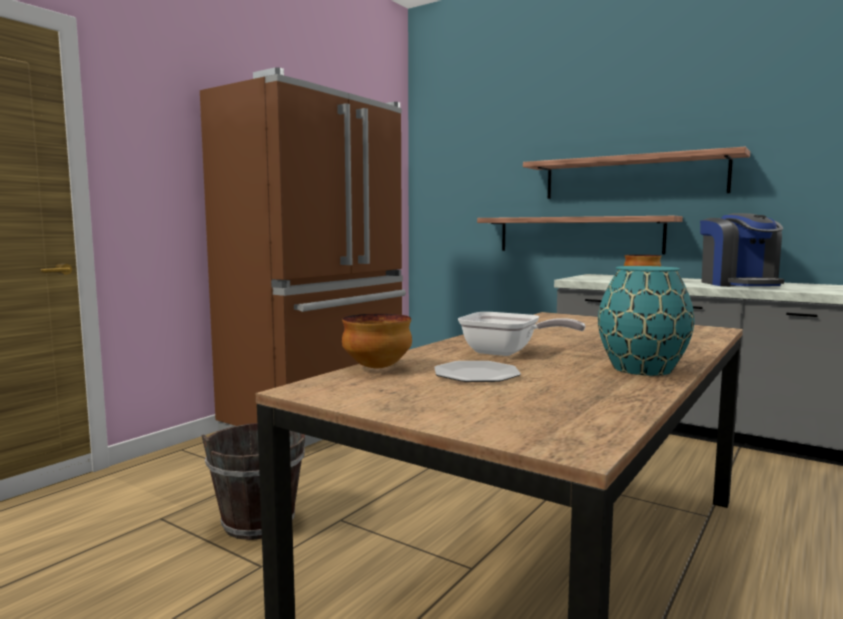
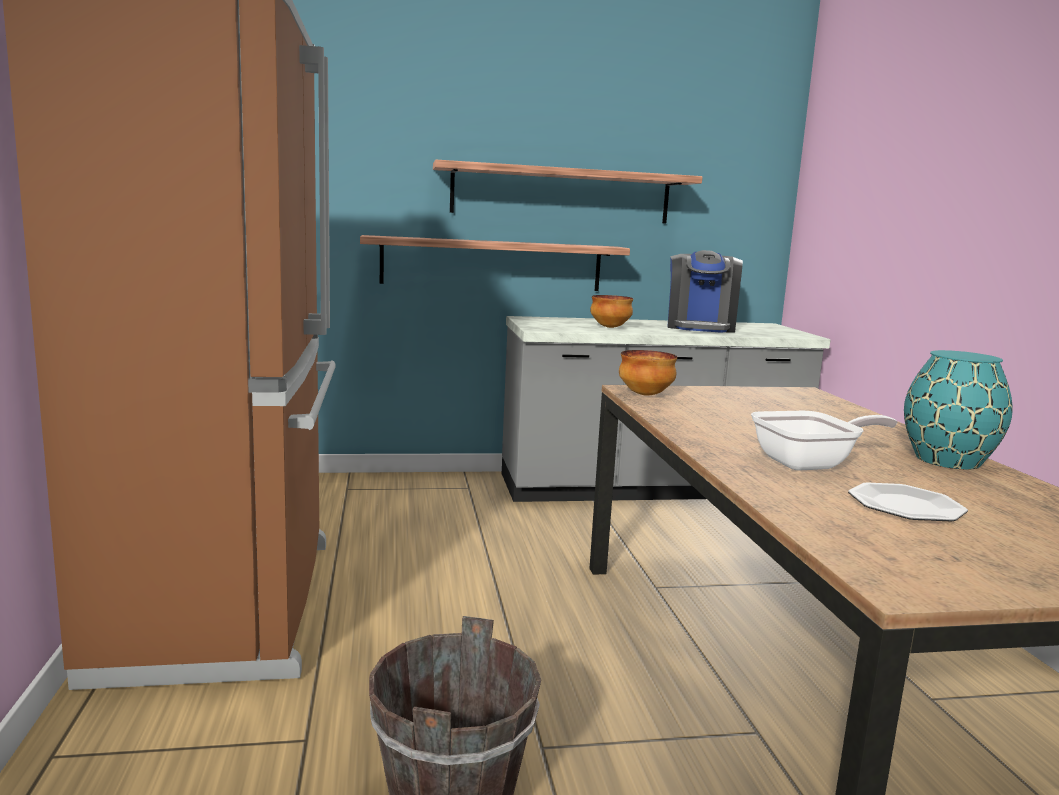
camera: 45 degrees left, 5 degrees up
(378, 368) = (814, 523): bowl -> bowl (646, 395)
(738, 284) = (700, 327): coffee machine -> coffee machine turned 60 degrees clockwise

